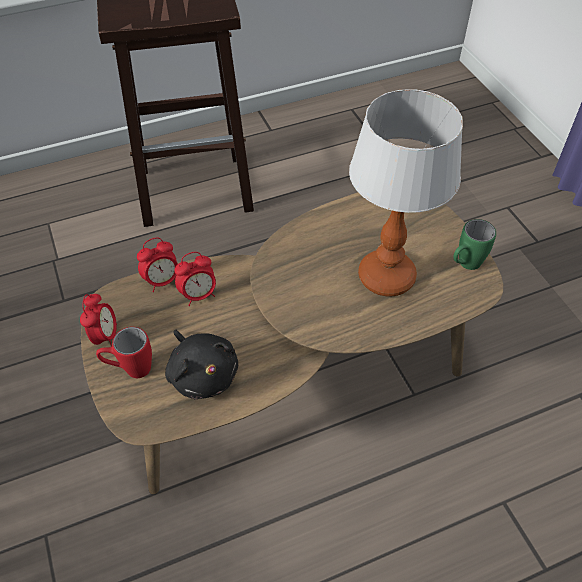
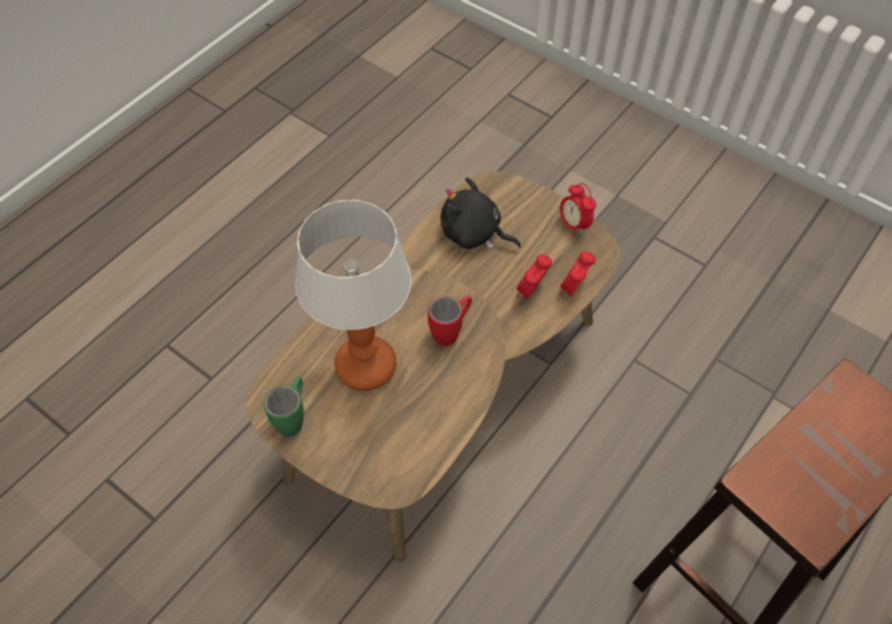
camera: 150 degrees right, 5 degrees up
(130, 369) = (530, 212): red mug -> red mug (451, 331)

